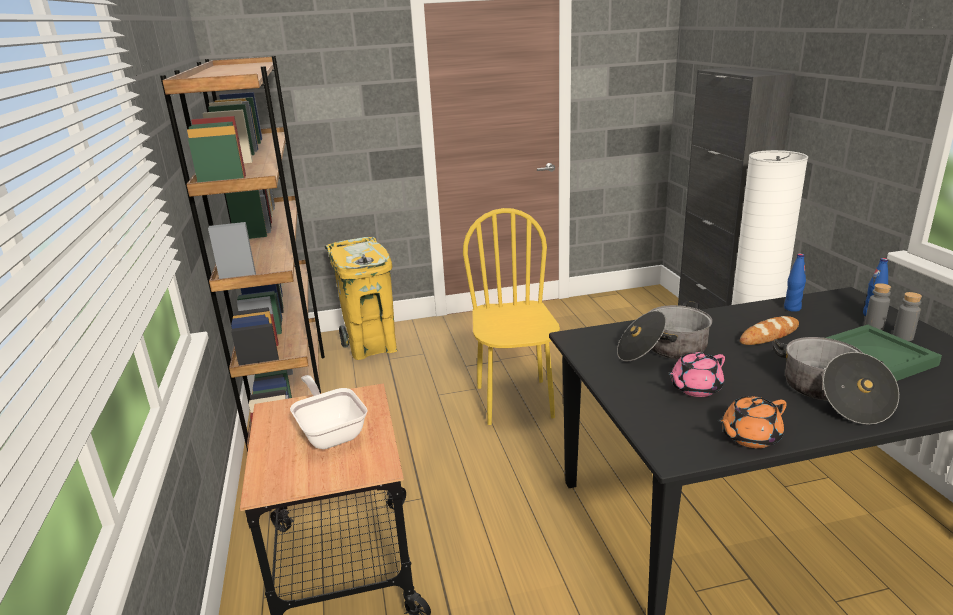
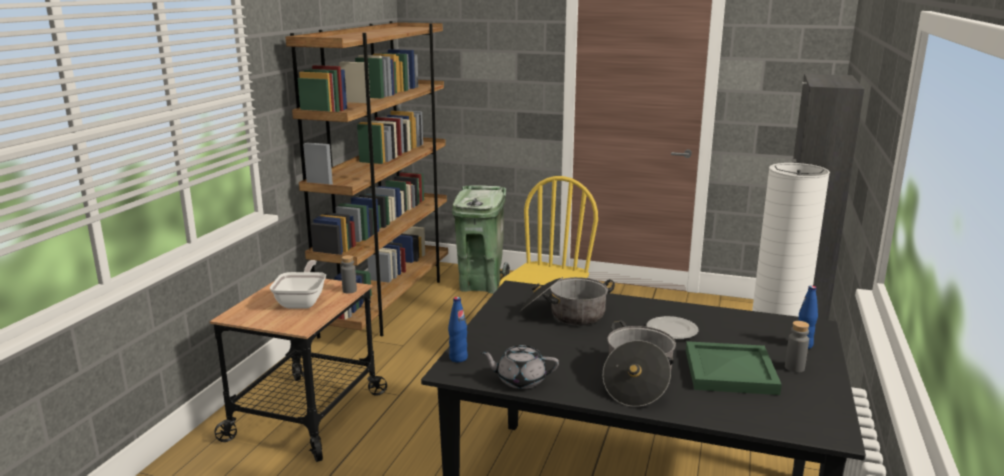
camera: 30 degrees right, 5 degrees down
(371, 347) = (481, 285): yellow trash can -> green trash can
(695, 388) = (540, 343): pink teapot -> none
(749, 437) = (520, 380): orange teapot -> grey teapot
(769, 335) = (672, 330): bread -> plate
(792, 308) = (736, 320): blue bottle -> blue bottle (458, 358)
(873, 327) = (783, 353): grey bottle -> grey bottle (349, 290)

